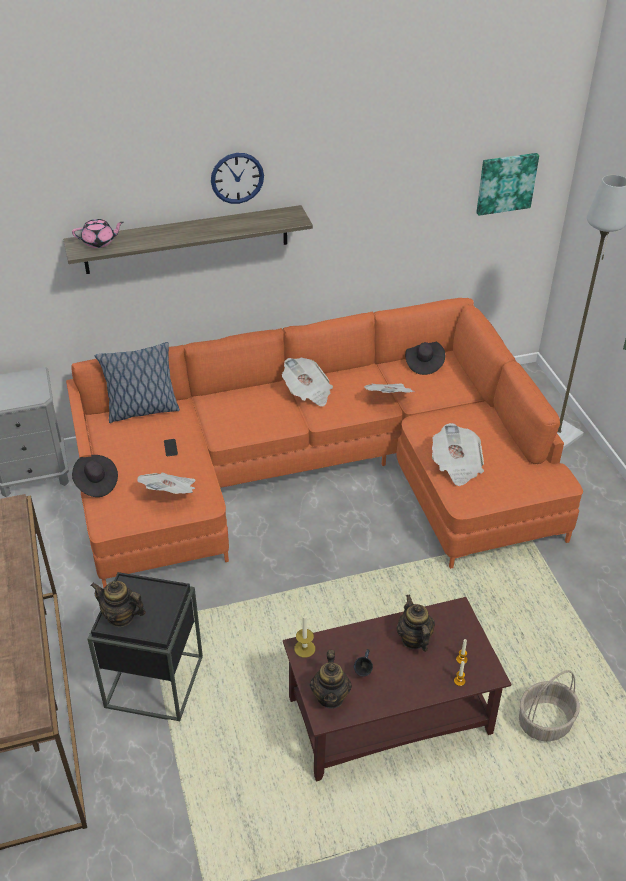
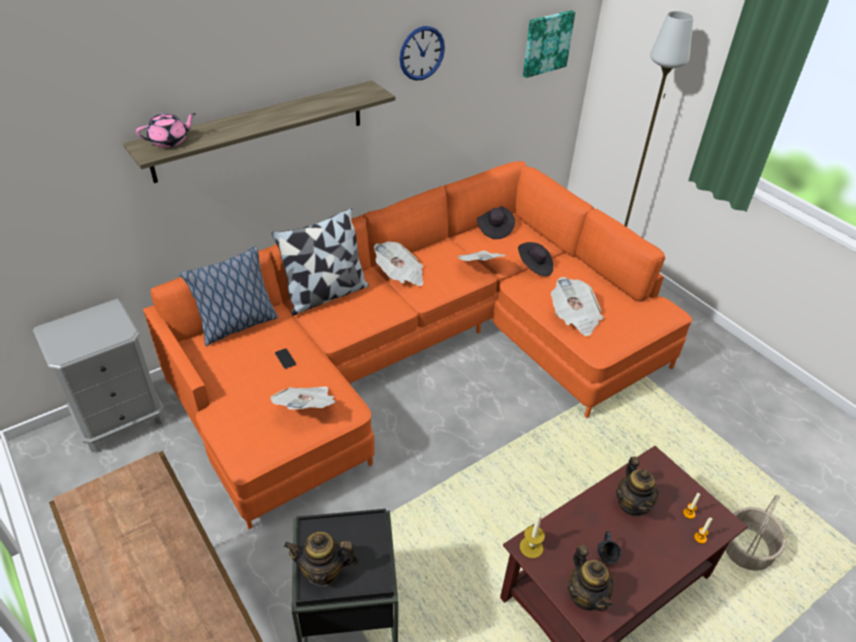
camera: 20 degrees left, 0 degrees up
(96, 483) = (217, 416): black hat -> black hat (534, 267)
(231, 397) = (326, 294): none -> pillow
(237, 178) = (309, 53): wall clock -> wall clock (421, 53)
(414, 639) = (632, 504): teapot -> teapot turned 150 degrees counterclockwise

